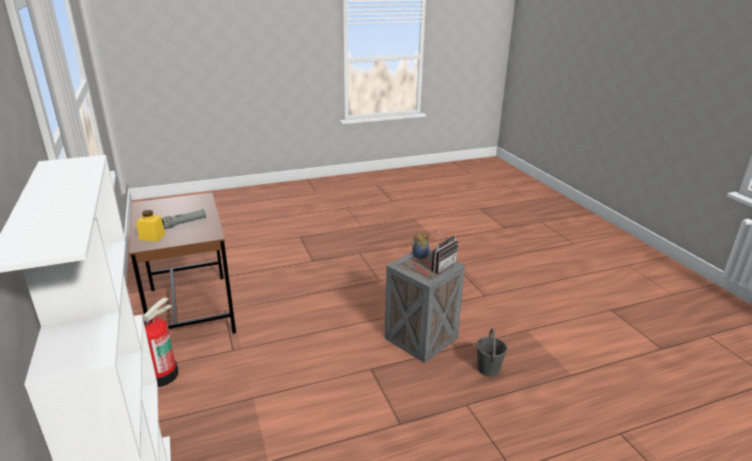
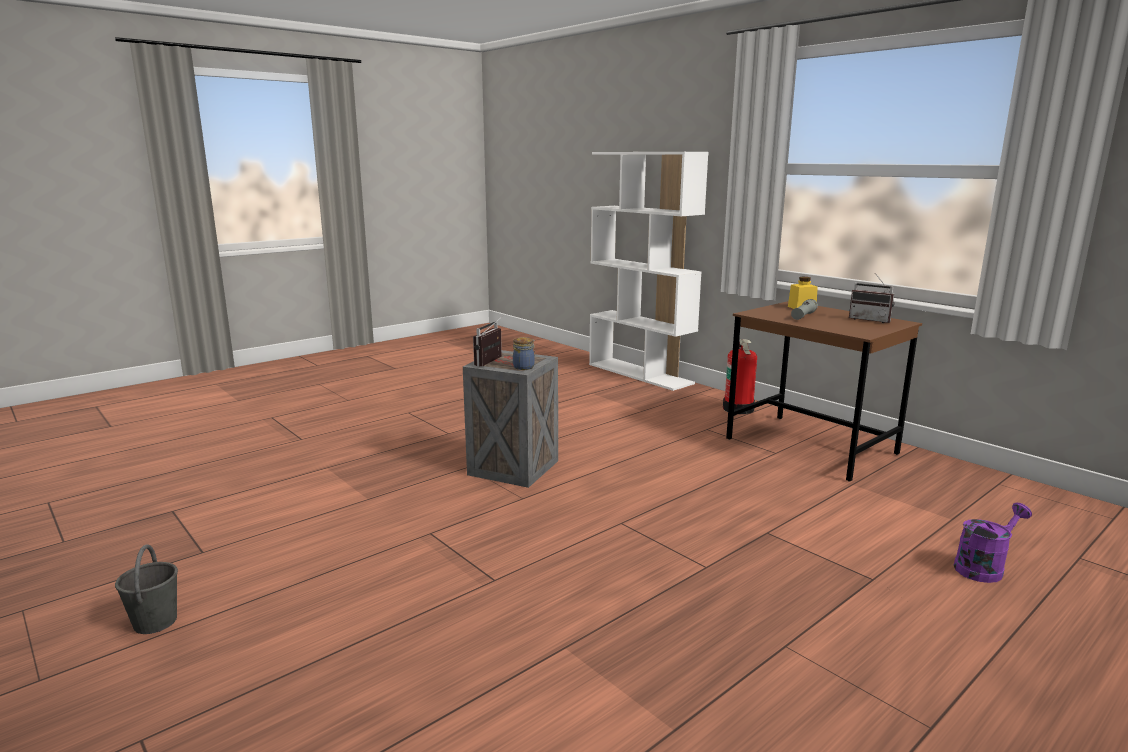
camera: 160 degrees right, 10 degrees down
(153, 210) = (871, 320): none -> radio
(250, 231) = (983, 567): none -> purple watering can
(488, 369) = (426, 457): grey bucket -> grey bucket (155, 621)

